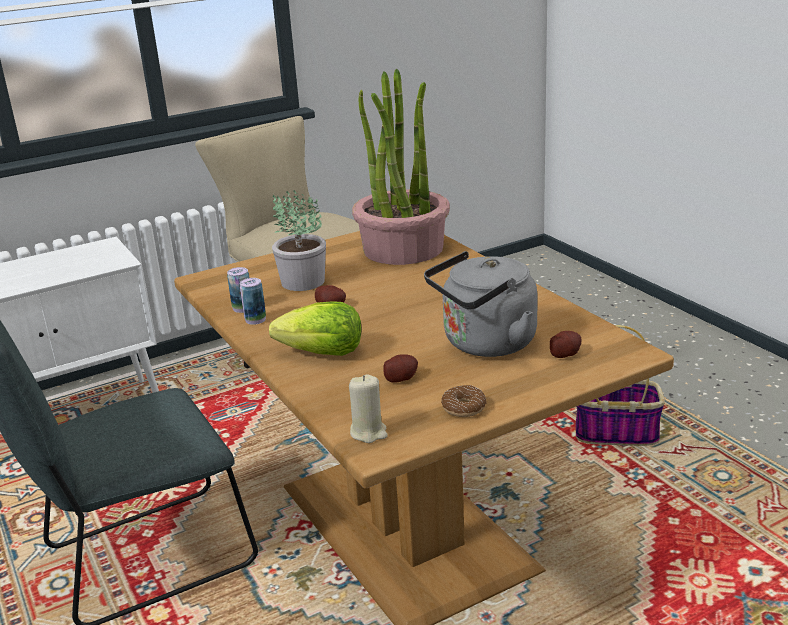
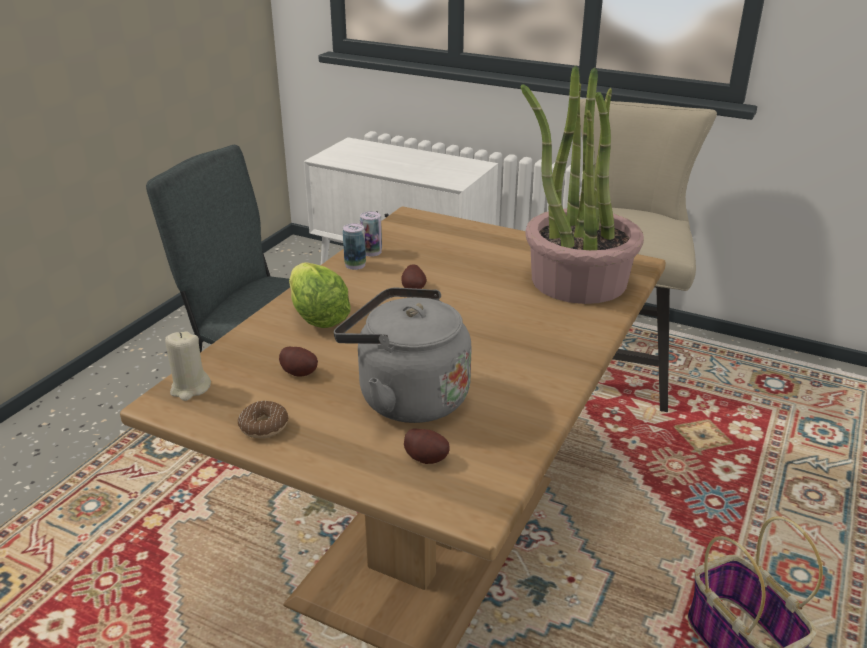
camera: 55 degrees right, 5 degrees up
(302, 282) = (448, 258): potted plant -> none

